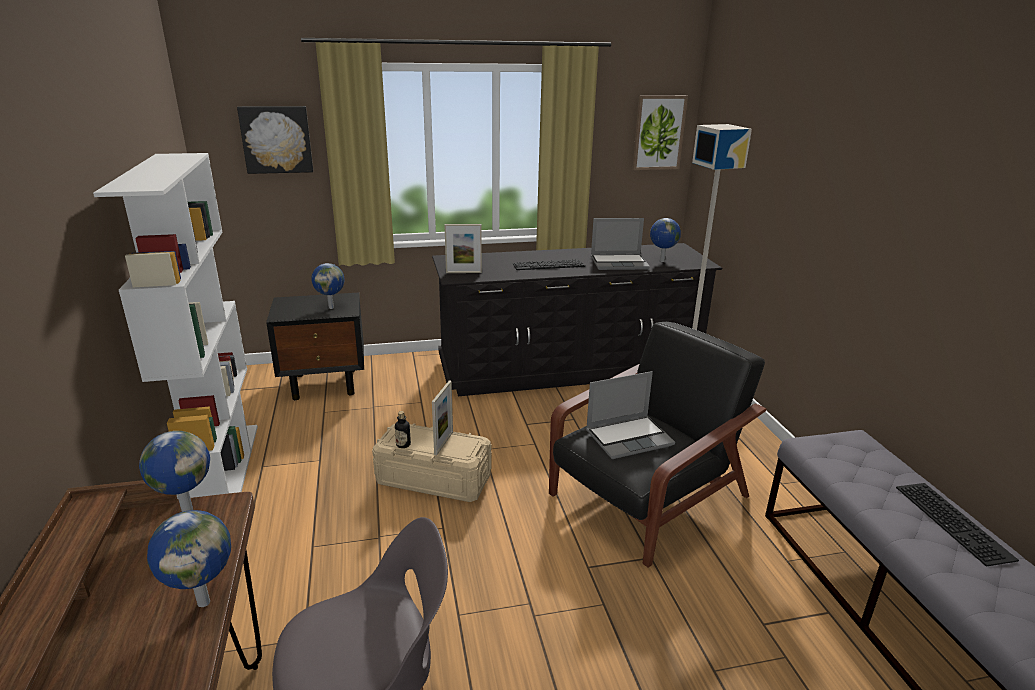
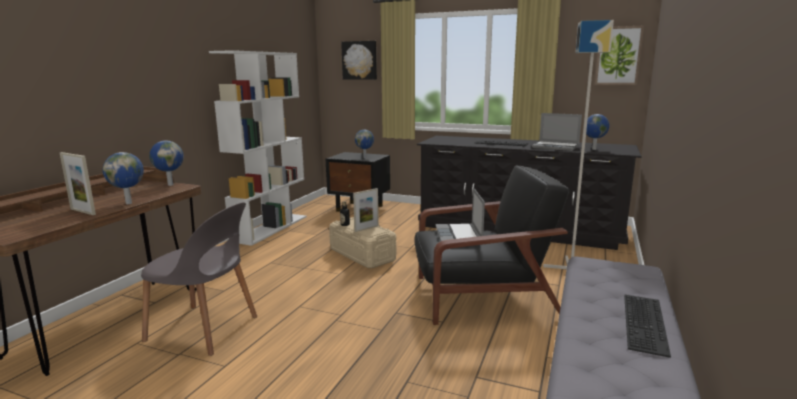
camera: 35 degrees right, 10 degrees down
(463, 272) = (439, 141): picture frame -> picture frame (83, 211)
(629, 437) = (459, 236): laptop -> laptop turned 75 degrees clockwise

